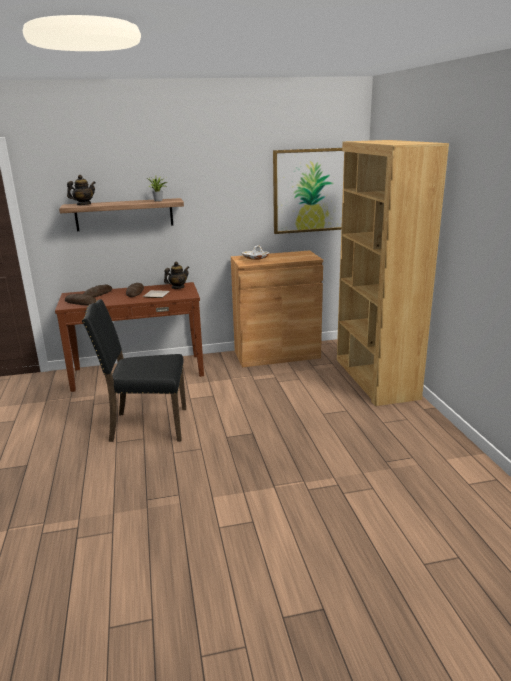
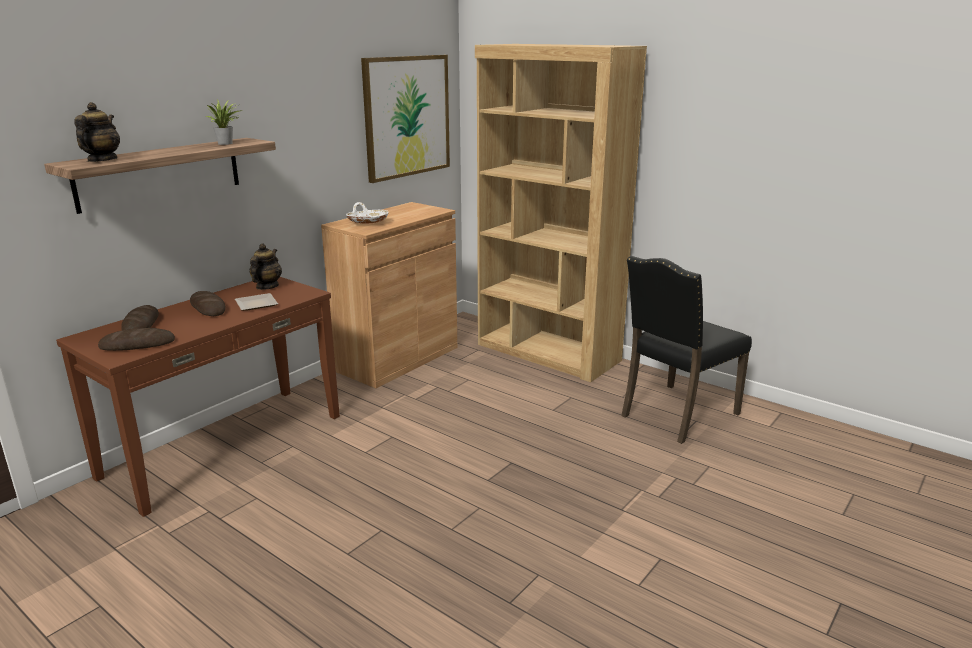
camera: 40 degrees left, 0 degrees up
(147, 425) = (358, 511): black chair -> black chair (676, 414)

